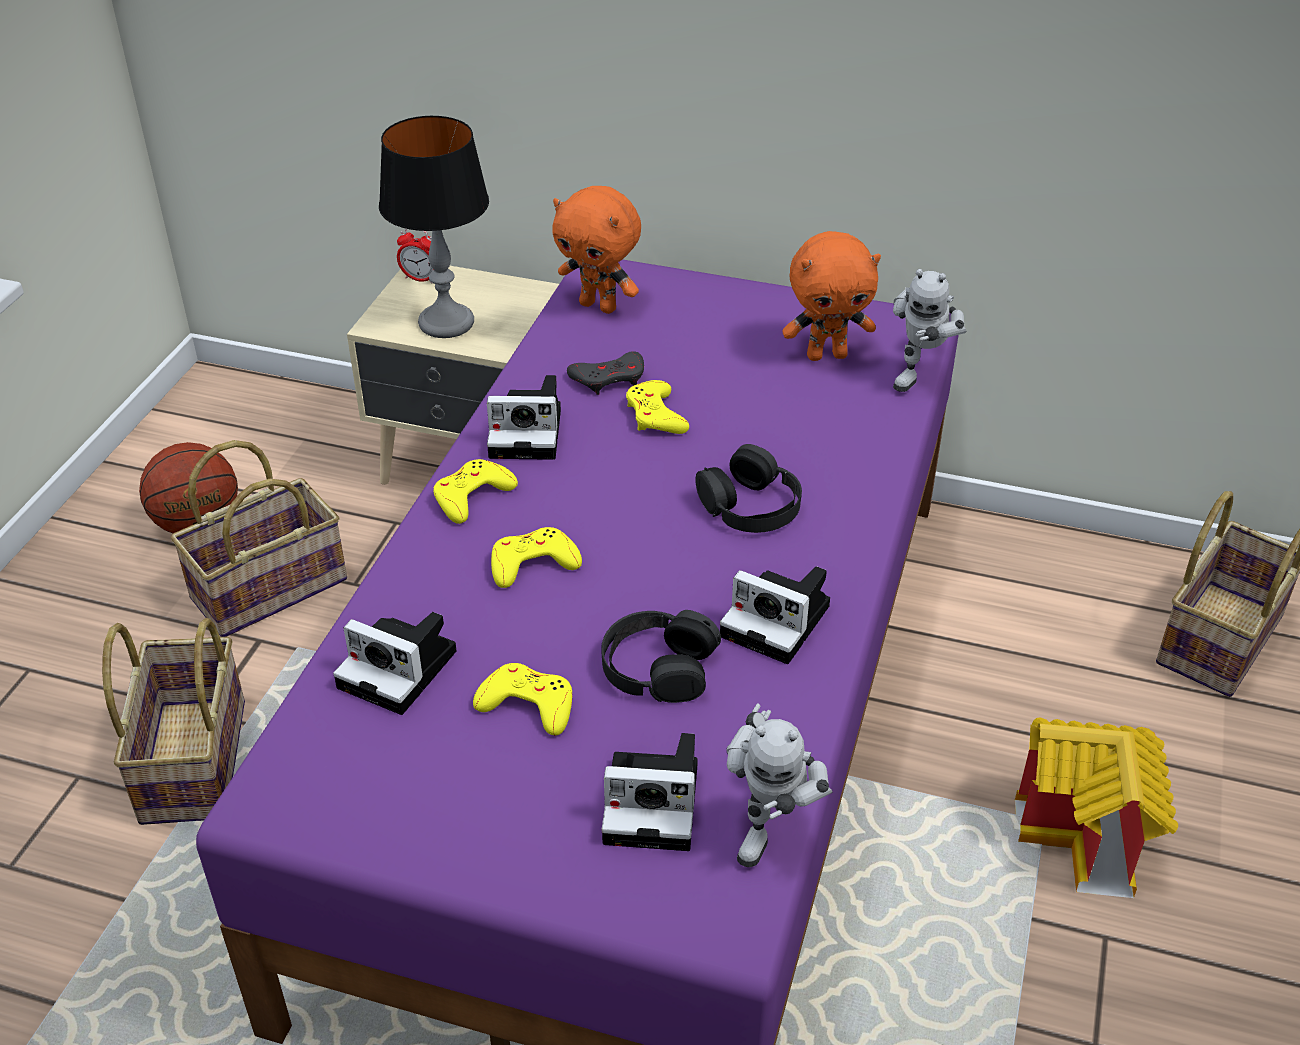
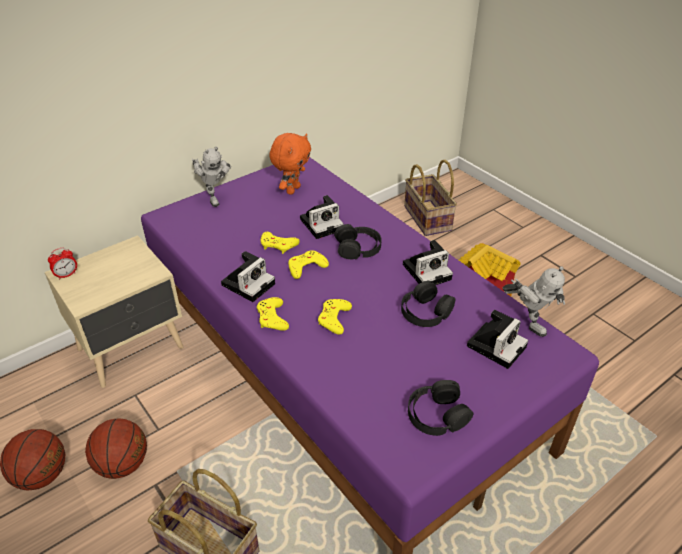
camera: 55 degrees left, 0 degrees up
(269, 587) = (123, 464): basket -> basketball
(402, 670) = (363, 386): camera -> camera (322, 224)
(406, 789) = (437, 415): none -> black headphones
(447, 323) = (113, 282): table lamp -> none
(528, 704) = (416, 356): yellow game controller -> yellow game controller (306, 267)
(599, 306) = (187, 226): orange plush toy -> none
(609, 378) = (240, 246): grey game controller -> none
(920, 374) = (328, 176): toy robot -> toy robot (214, 197)

